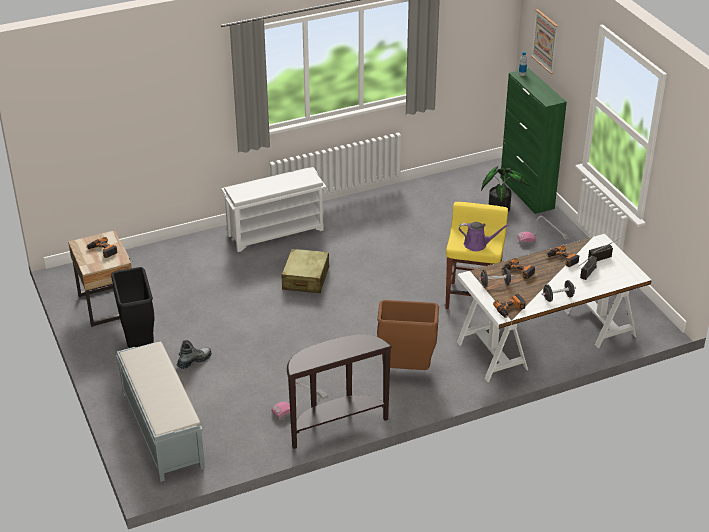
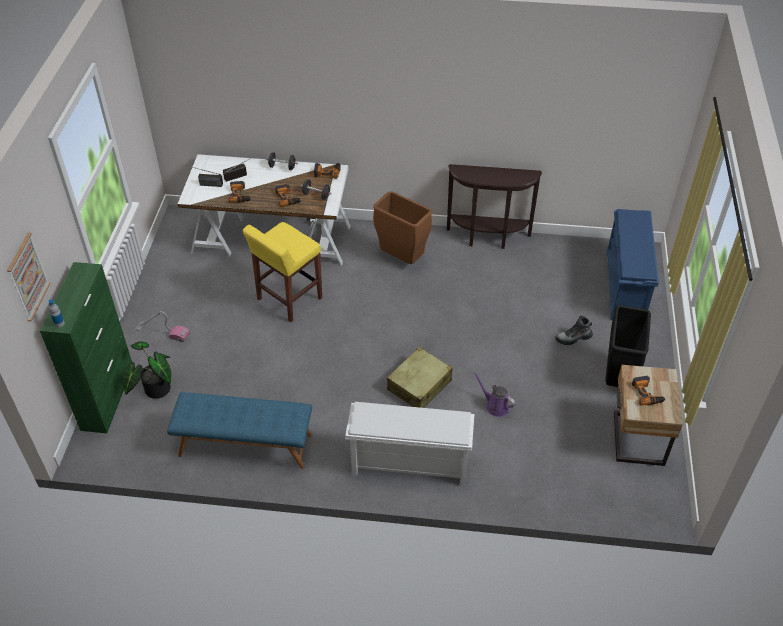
camera: 150 degrees left, 10 degrees up
(162, 429) = (625, 287): grey bench -> blue shoe rack
(300, 405) = (505, 264): vacuum cleaner -> none
(400, 203) = (245, 445): none -> blue bench
(477, 245) = (290, 236): purple watering can -> purple watering can (495, 406)

